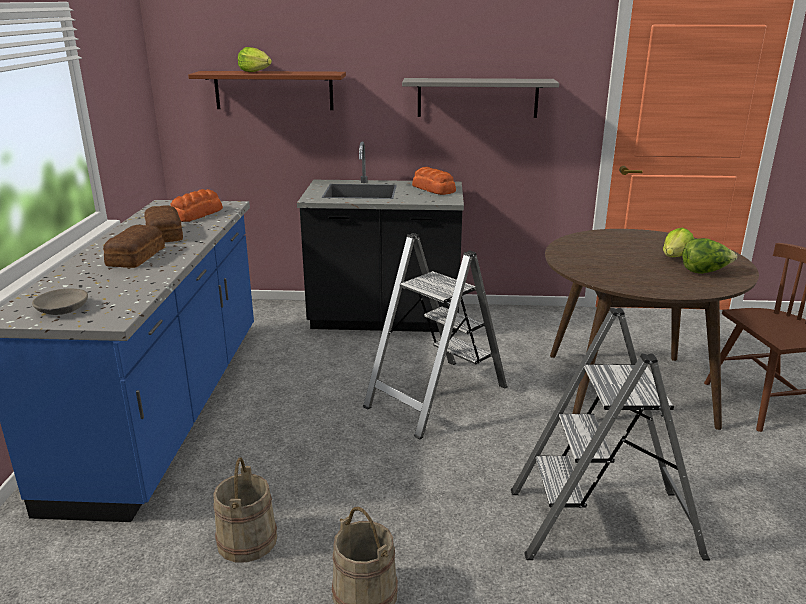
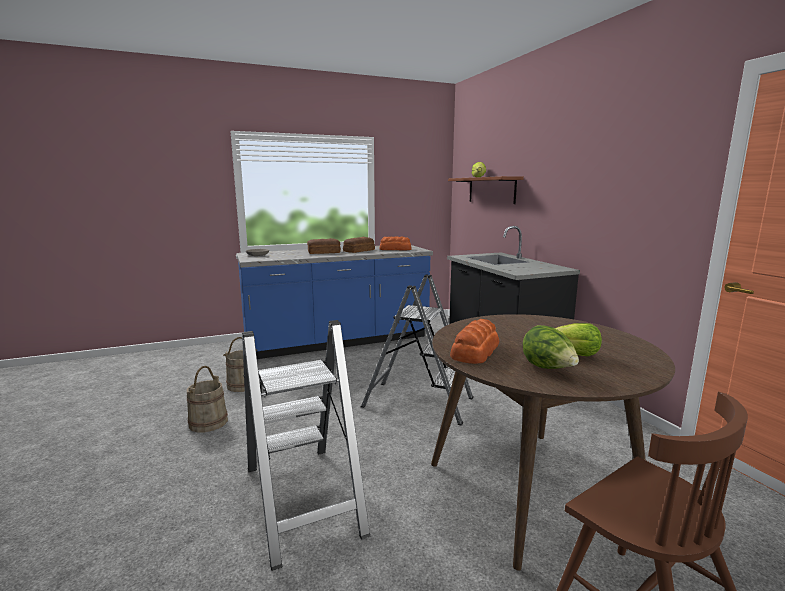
camera: 65 degrees right, 10 degrees down
(434, 189) = (539, 267): bread -> bread (474, 351)
(477, 97) = (598, 196): grey shelf -> none

